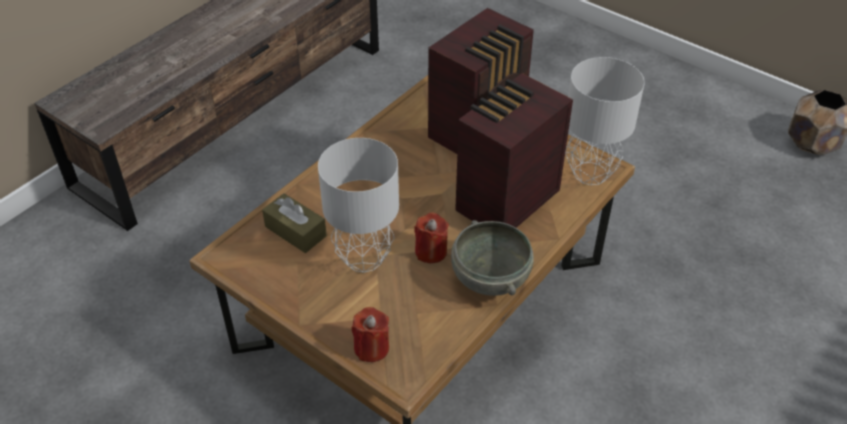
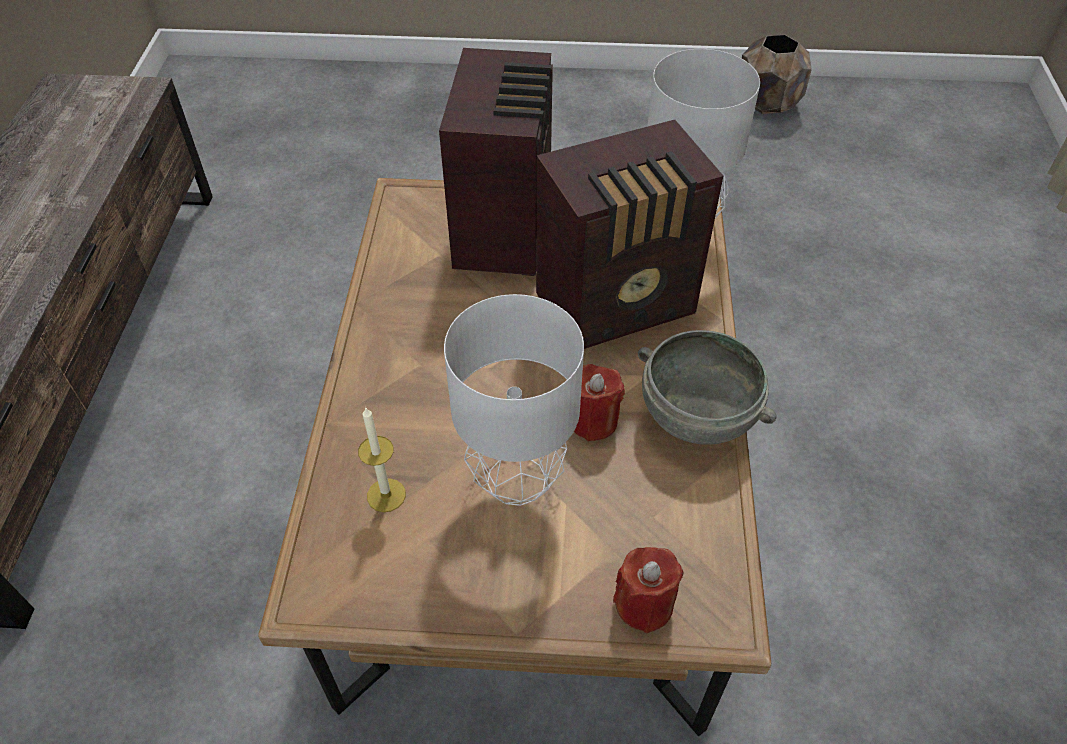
camera: 35 degrees left, 5 degrees up
(295, 231) = (386, 495): brown tissue box -> candle
(504, 201) = (619, 306): radio -> radio turned 120 degrees counterclockwise

